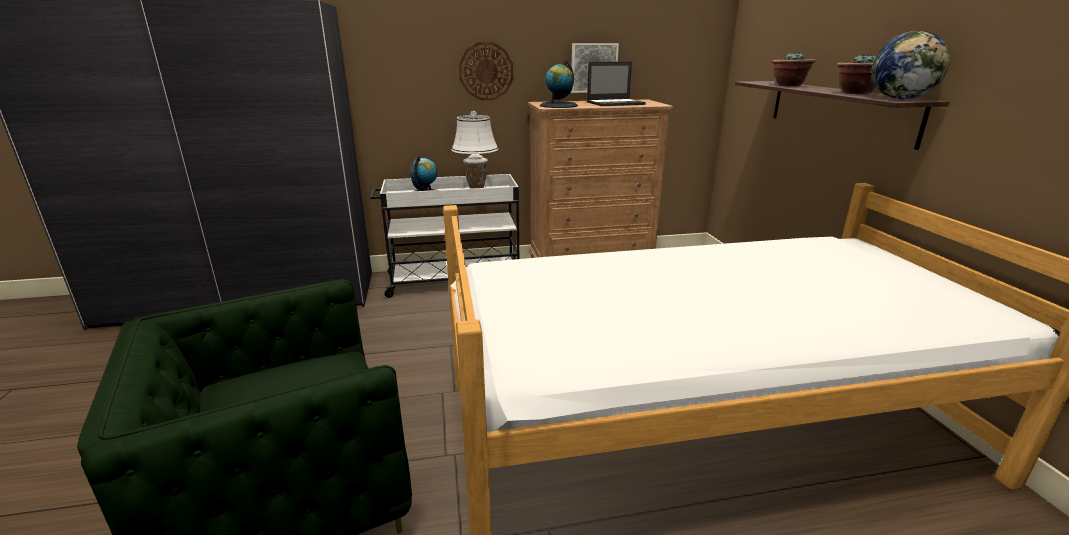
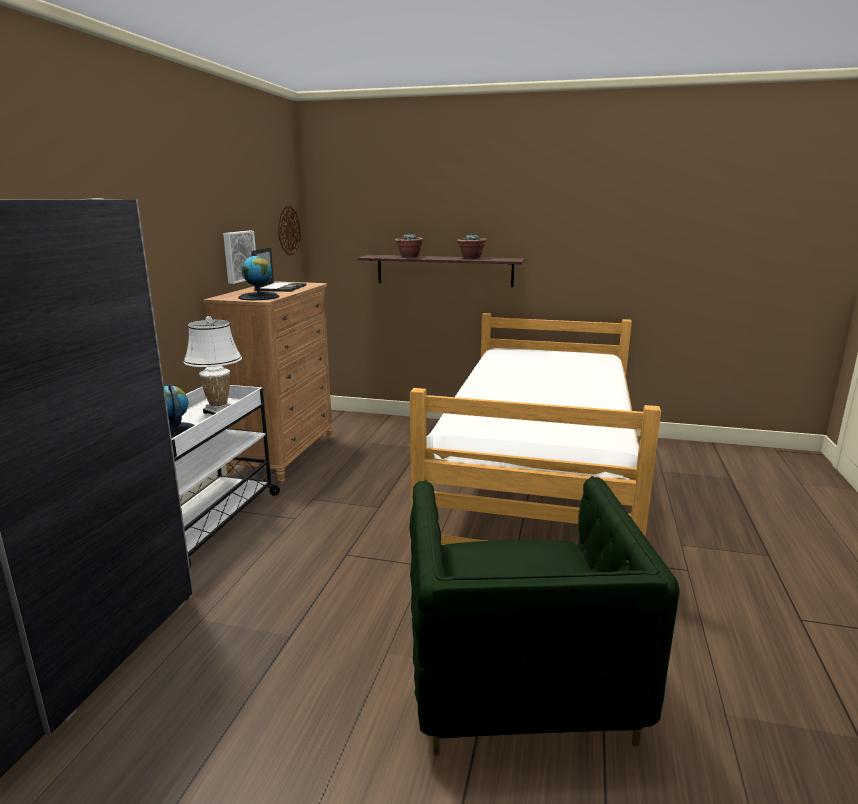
camera: 65 degrees left, 5 degrees down
(486, 71) = (167, 271): wall clock -> wall clock (288, 230)
(901, 99) = (508, 259): globe -> none

